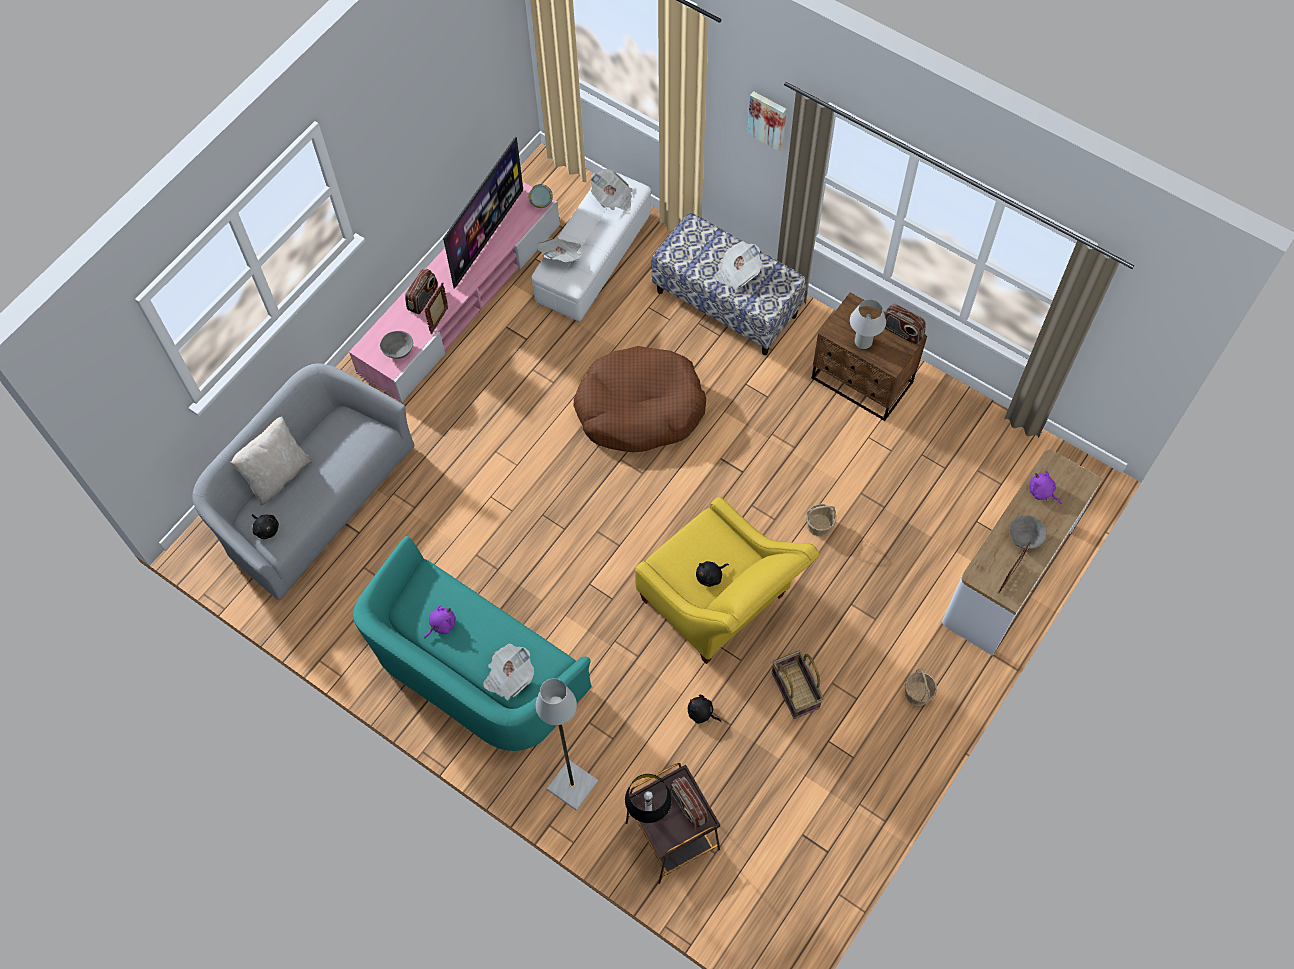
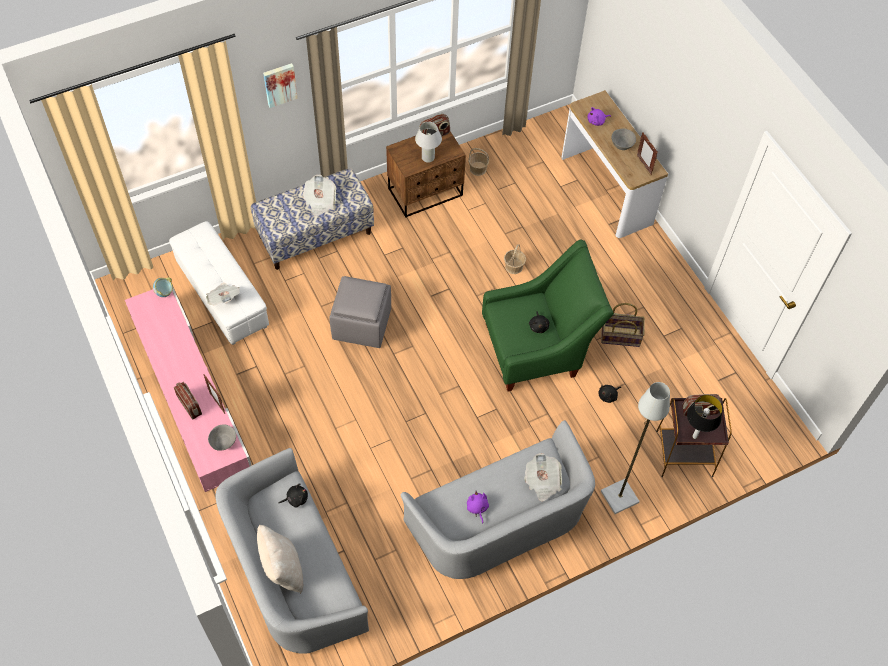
camera: 65 degrees left, 5 degrees down
(266, 528) = (324, 597): black plush toy -> black plush toy (296, 499)
(473, 669) = (500, 520): turquoise sofa -> grey sofa
(487, 237) = (167, 340): television -> none
(612, 198) = (199, 246): newspaper -> none
(639, 408) = (361, 323): brown dog bed -> grey ottoman
(720, 605) = (538, 348): yellow armchair -> green armchair
(917, 693) = (657, 274): basket -> basket (478, 169)

